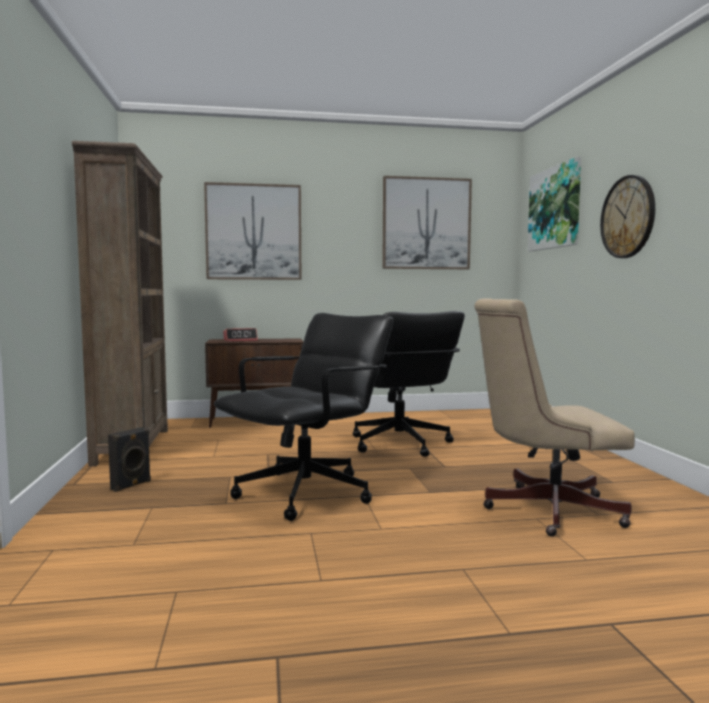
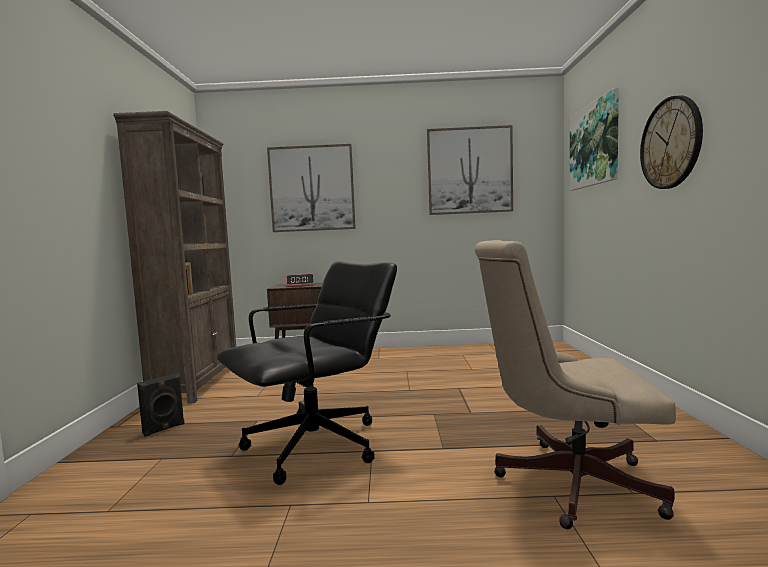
camera: 10 degrees right, 0 degrees up
(399, 444) = (435, 383): black office chair -> none

